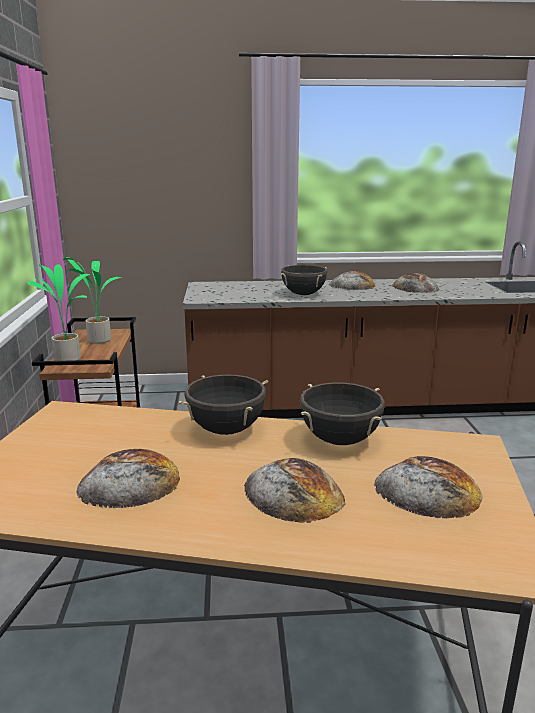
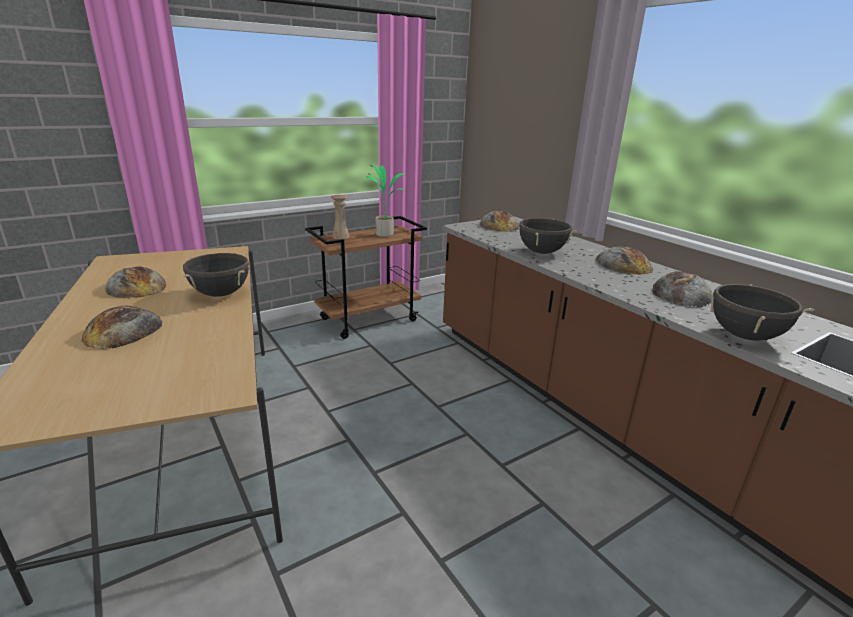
camera: 60 degrees right, 5 degrees up
(68, 359) = (340, 236): potted plant -> beige vase
(339, 440) = (216, 332): black cooking pot -> black cooking pot (744, 336)
(427, 490) = (128, 377): bread -> bread (499, 225)

